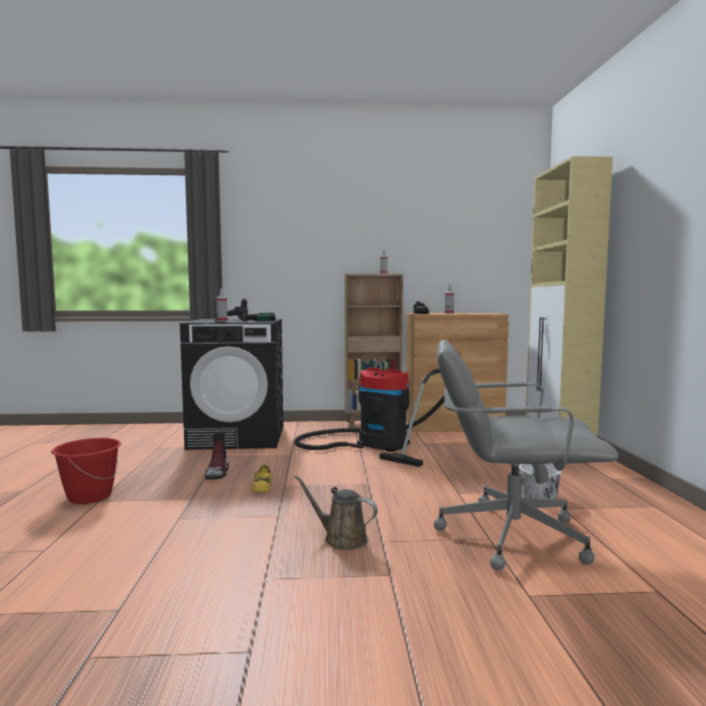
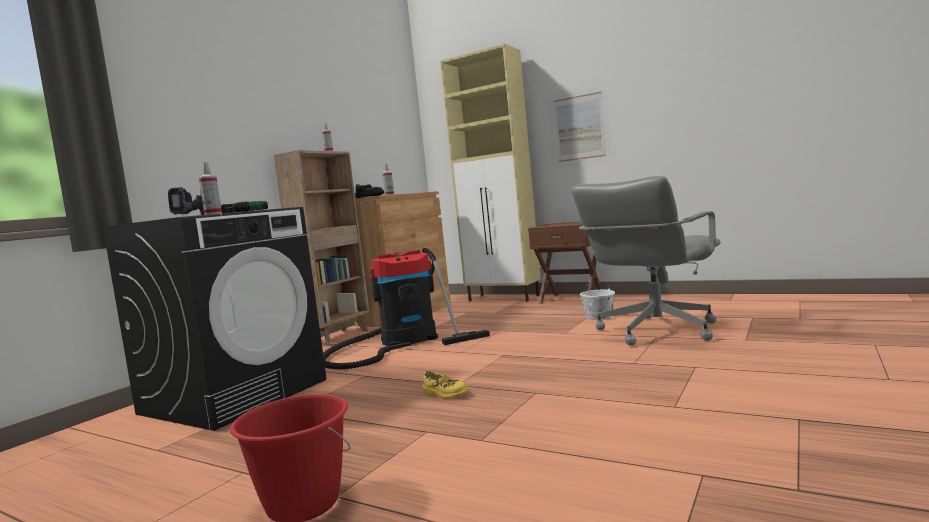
camera: 55 degrees left, 0 degrees up
(217, 473) = (356, 414): boot -> none
(341, 538) = (616, 374): brown watering can -> none
(600, 470) = (571, 299): none -> brown nightstand
(655, 256) = (579, 127): none -> picture

